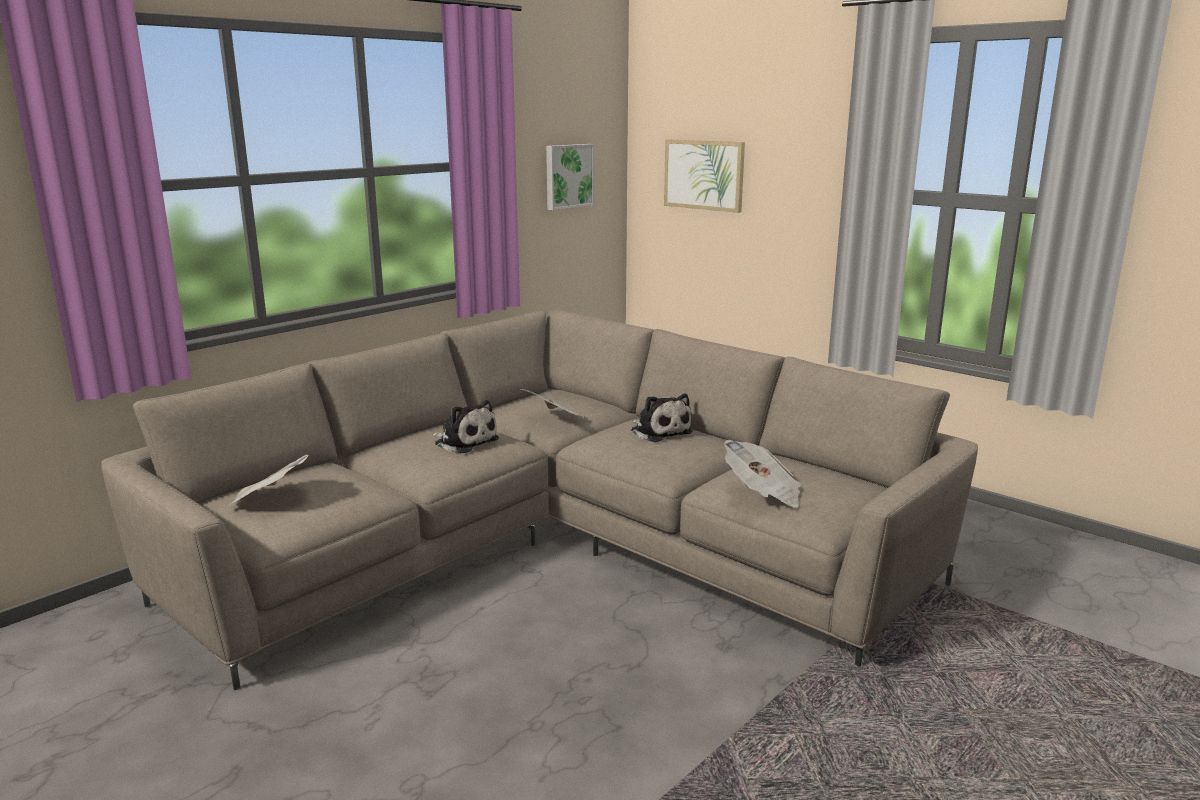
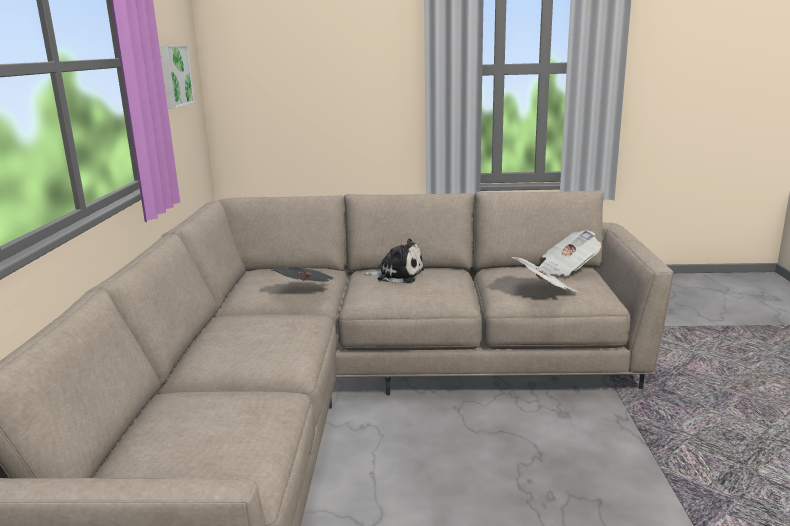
camera: 40 degrees left, 0 degrees up
(271, 500) = (179, 450): newspaper -> newspaper (566, 269)
(464, 442) = (265, 330): plush toy -> none
(704, 175) = (286, 69): picture -> none

